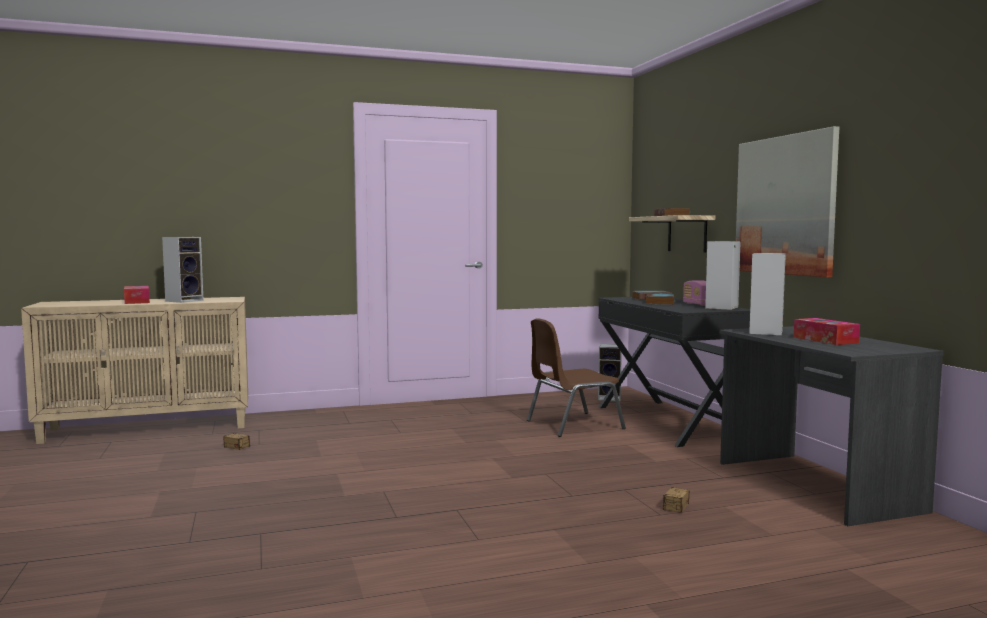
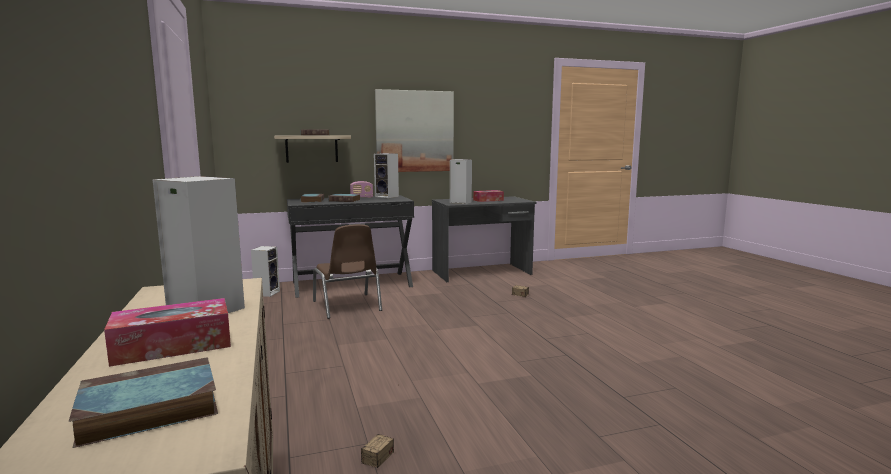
camera: 90 degrees left, 5 degrees up
(76, 303) = (146, 410): none -> book

